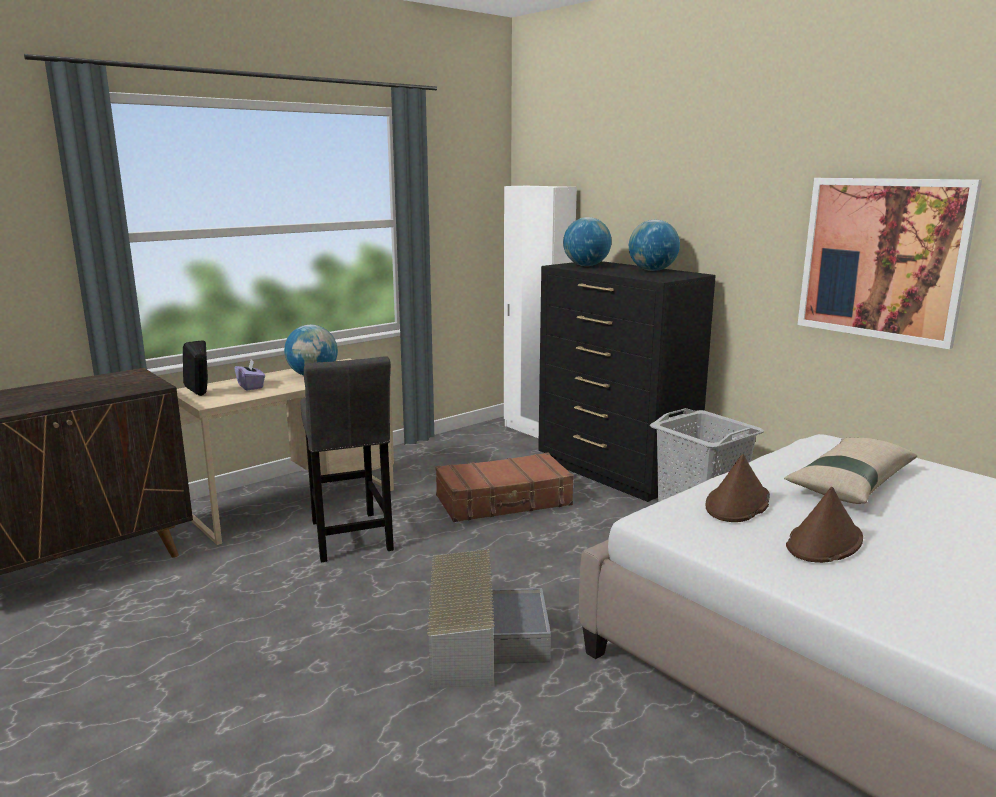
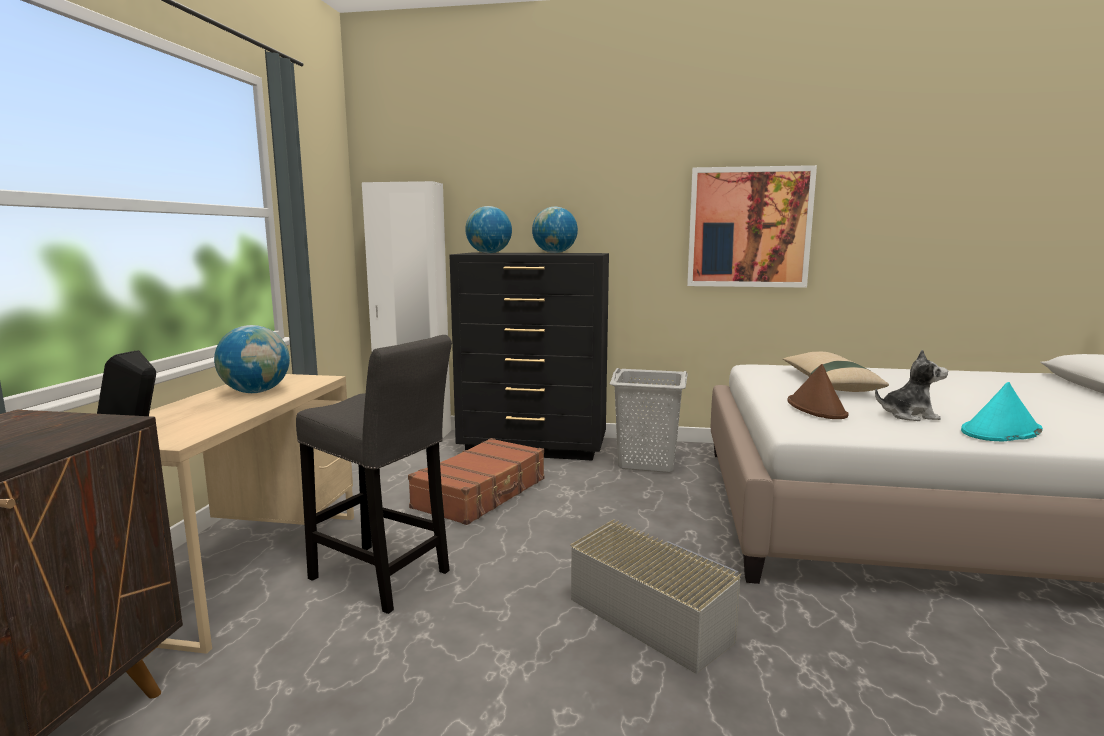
camera: 40 degrees left, 5 degrees down
(251, 386) = (194, 415): purple tissue box -> none
(824, 542) = (908, 415): brown hat -> plush toy
(879, 594) = (1000, 432): none -> turquoise hat

